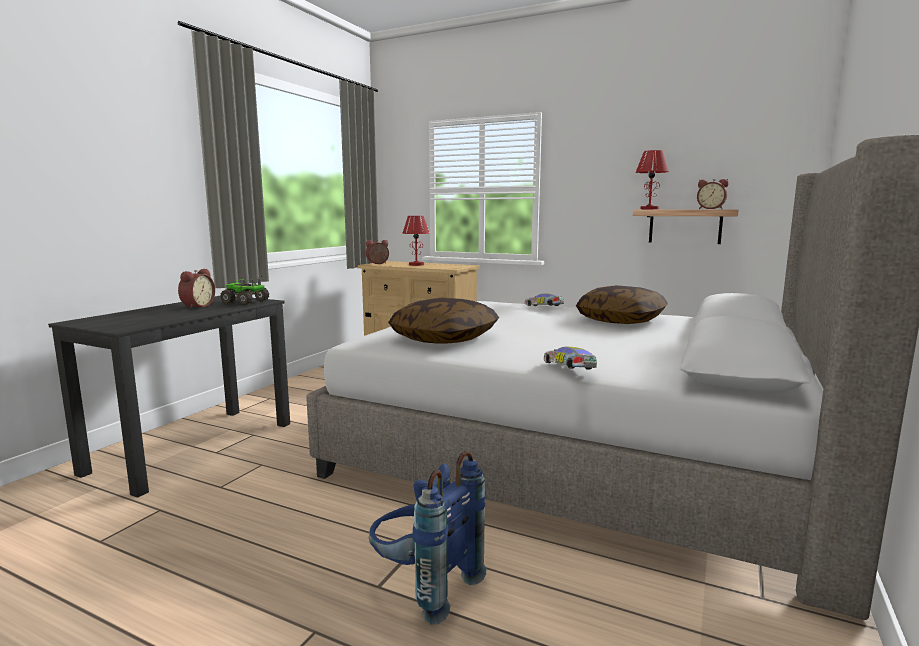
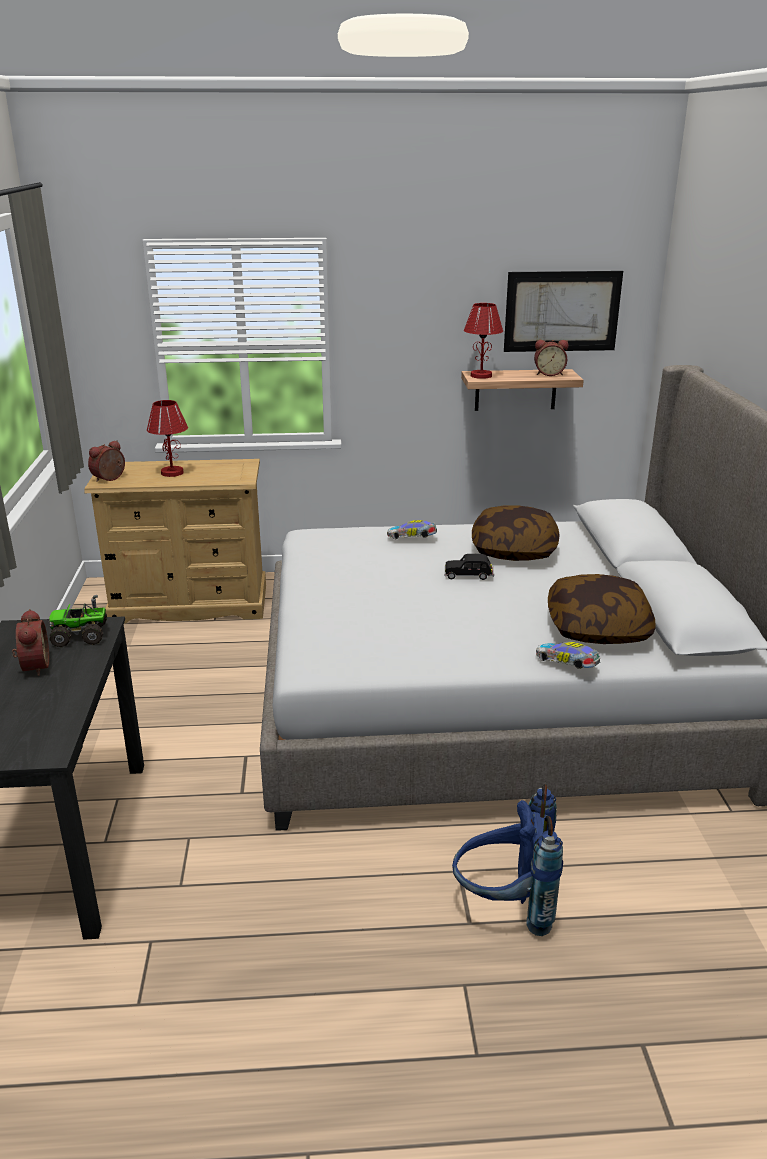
camera: 30 degrees left, 15 degrees up
(444, 339) = (389, 637): pillow -> pillow (598, 627)
(558, 324) = (468, 576): none -> black toy car
(728, 160) = (562, 311): none -> picture

